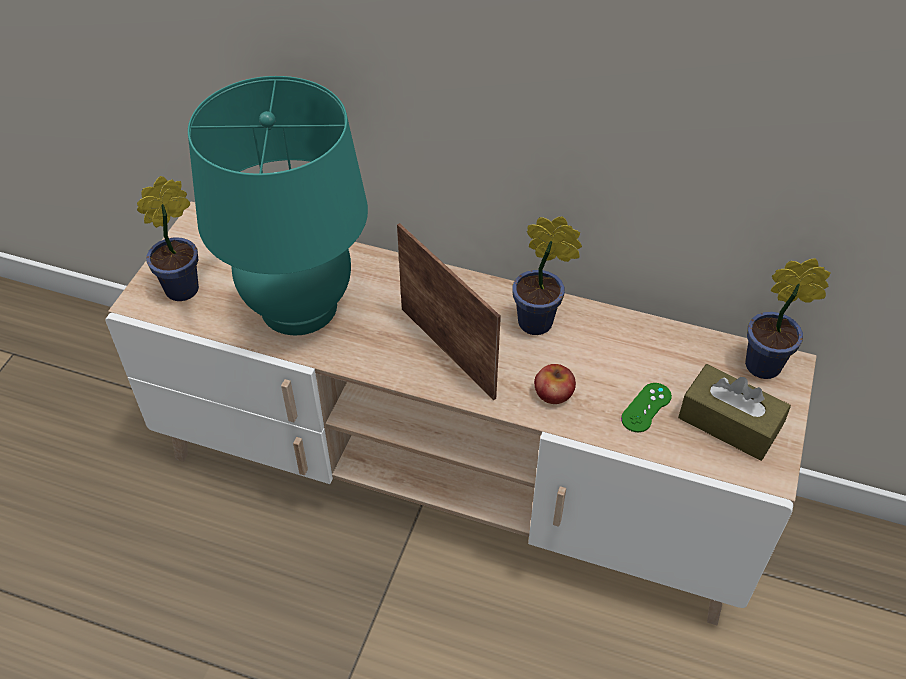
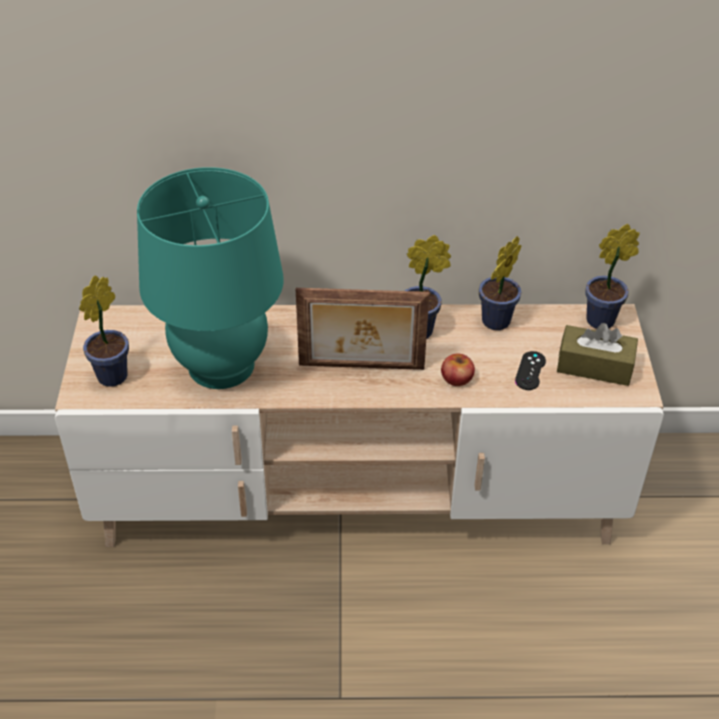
camera: 20 degrees left, 5 degrees down
(449, 351) = (361, 368): picture frame -> picture frame turned 150 degrees clockwise
(628, 335) = (493, 323): none -> potted plant
(646, 407) = (530, 371): green game controller -> black game controller

